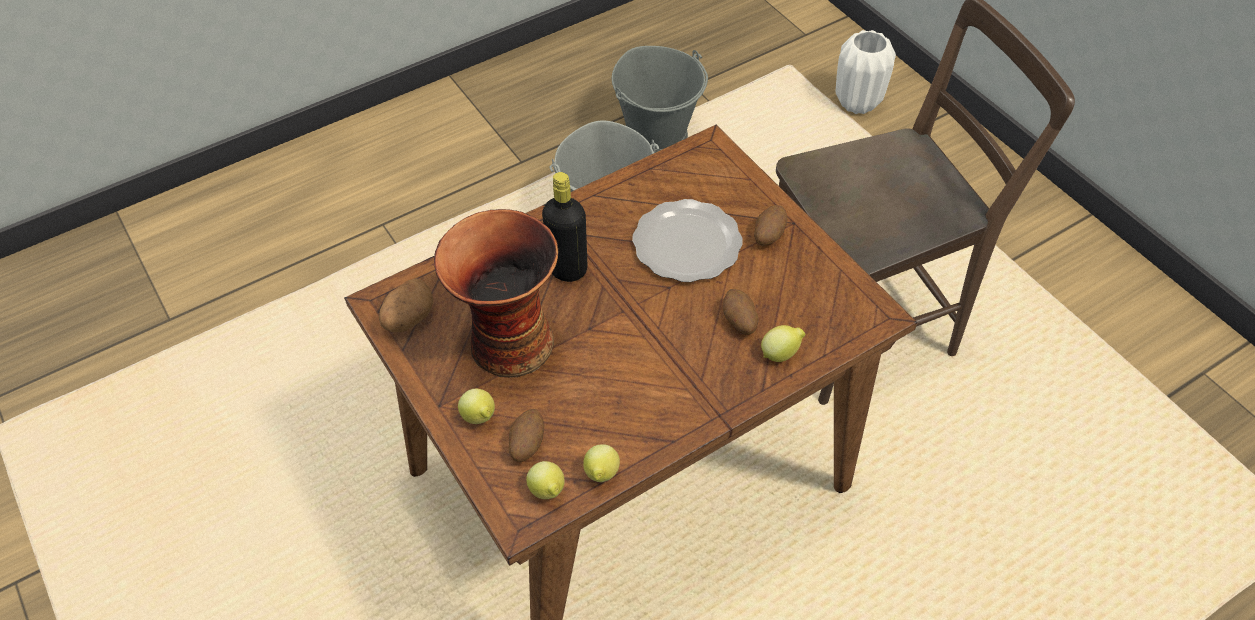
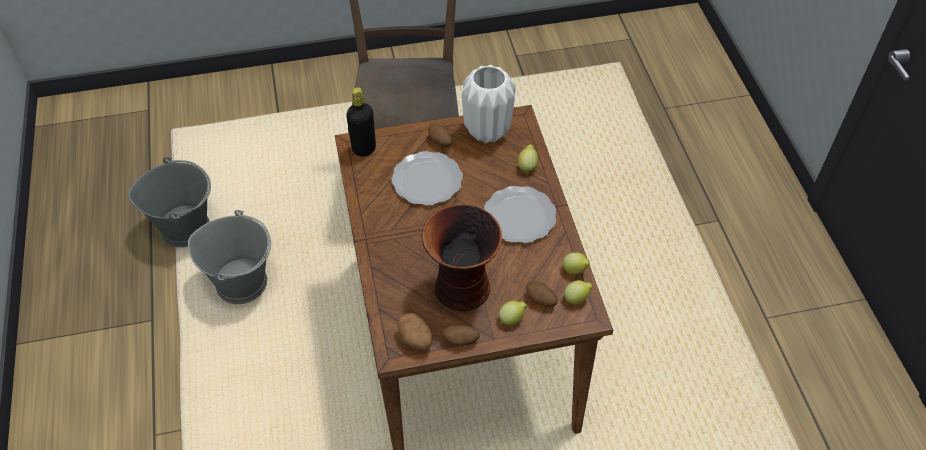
camera: 70 degrees left, 0 degrees up
(568, 269) = (417, 244): black bottle -> black bottle (364, 149)
(676, 372) = (520, 216): none -> plate
(739, 322) = (497, 176): potato -> potato (461, 341)
(857, 103) = (232, 109): white vase -> white vase (486, 131)

